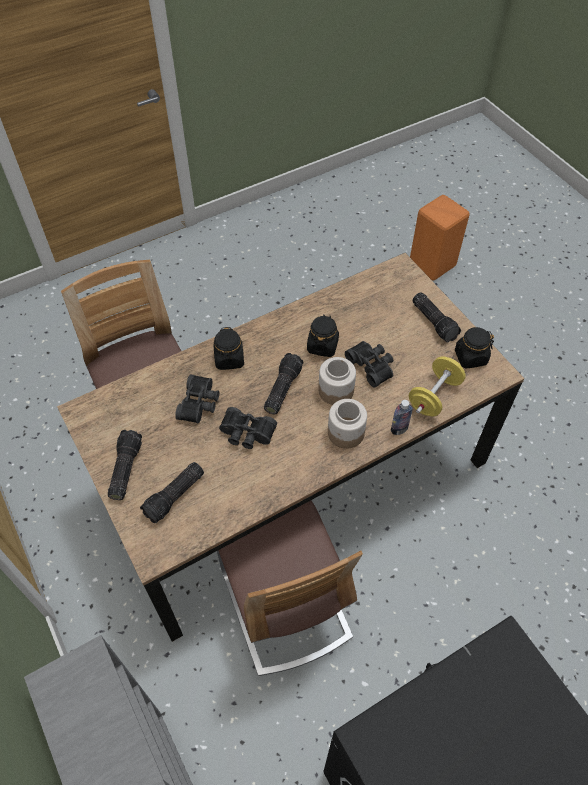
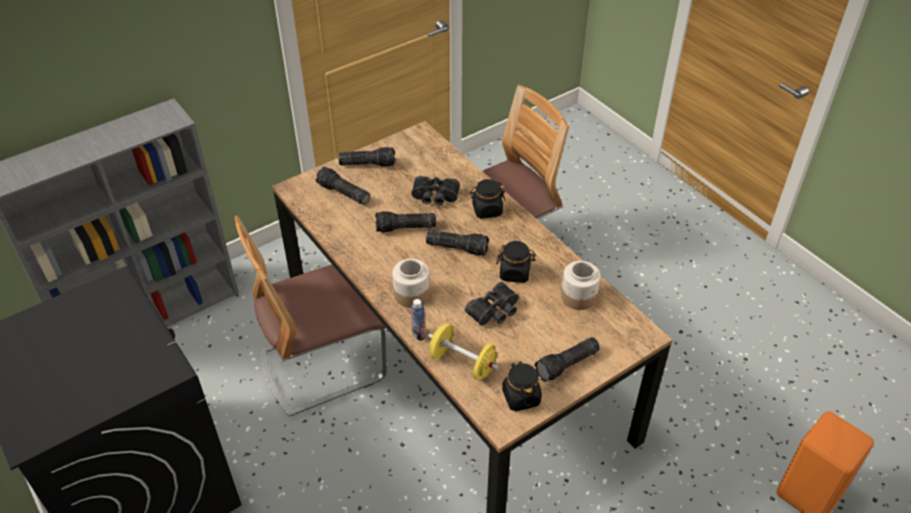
camera: 85 degrees right, 10 degrees down
(246, 434) = (405, 228): black binoculars -> flashlight
(336, 390) = (460, 285): jar -> jar (579, 296)

